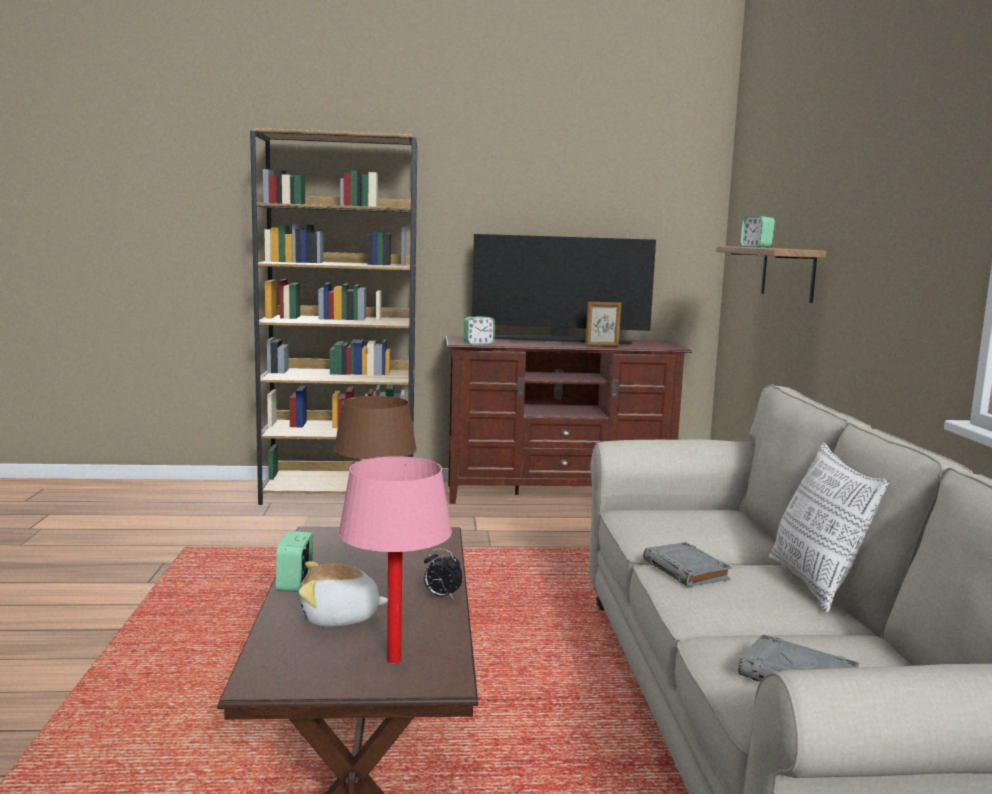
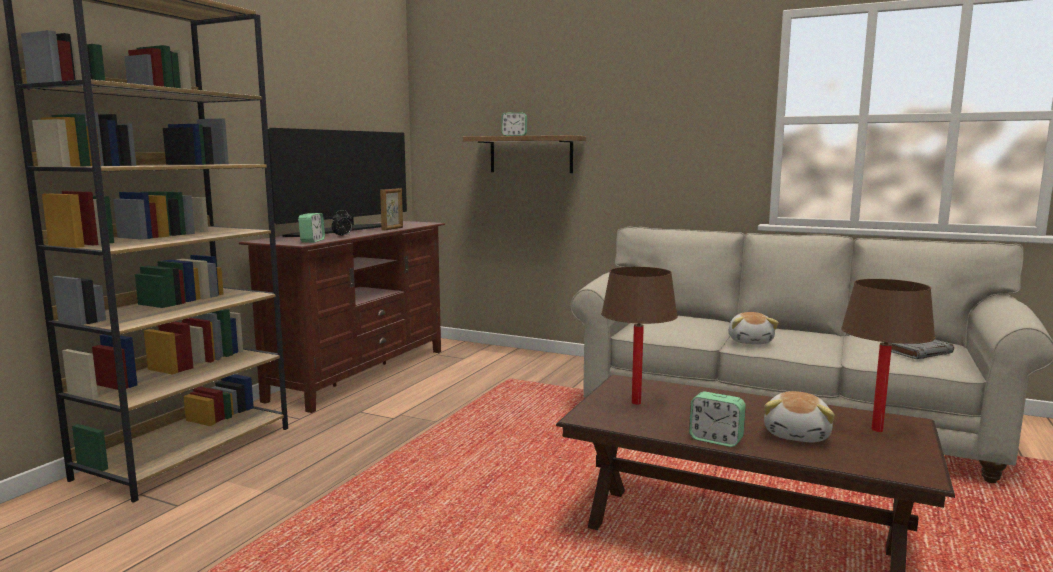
camera: 60 degrees left, 0 degrees up
(394, 660) = (877, 430): pink table lamp -> brown table lamp
(441, 596) = (762, 401): alarm clock -> alarm clock (342, 236)
(686, 570) = (750, 341): grey book -> plush toy
(815, 584) = (780, 327): pillow -> none

